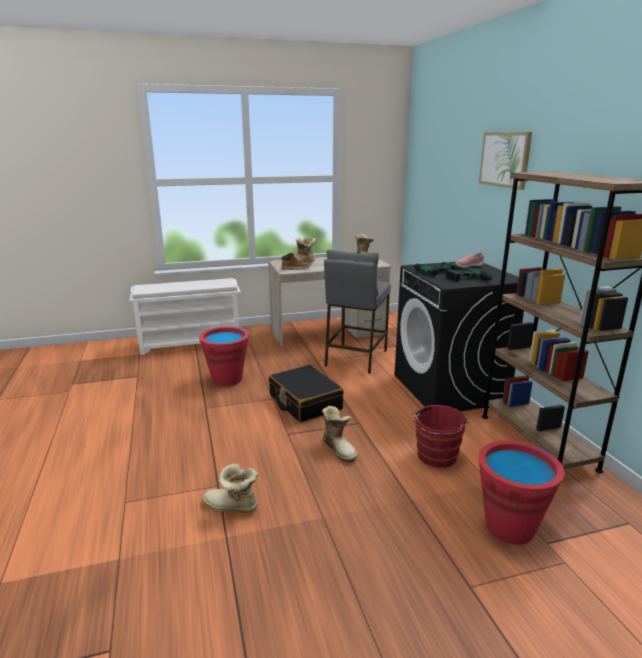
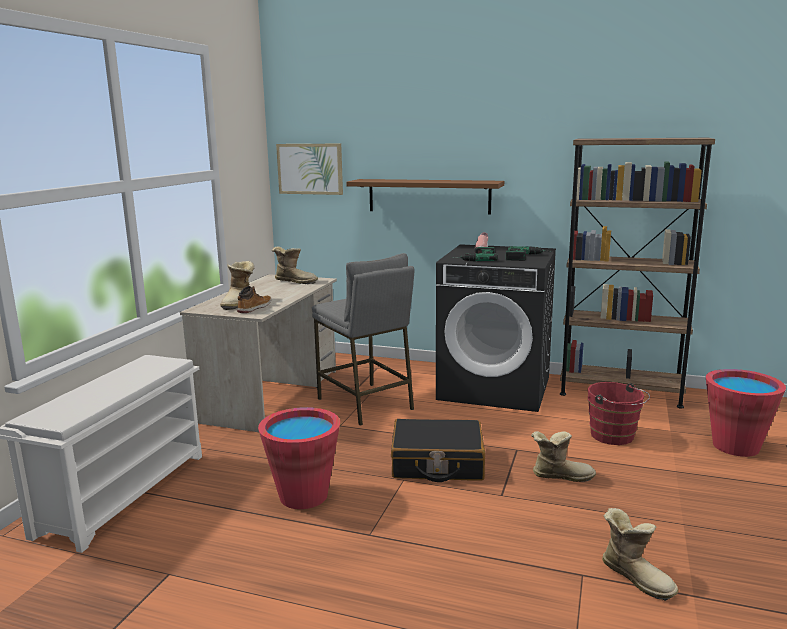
camera: 55 degrees left, 5 degrees down
(231, 508) = (636, 577): boot -> boot turned 90 degrees counterclockwise
(469, 213) = (428, 196): none -> brown shelf
(505, 159) = (483, 133): picture -> picture (310, 169)

